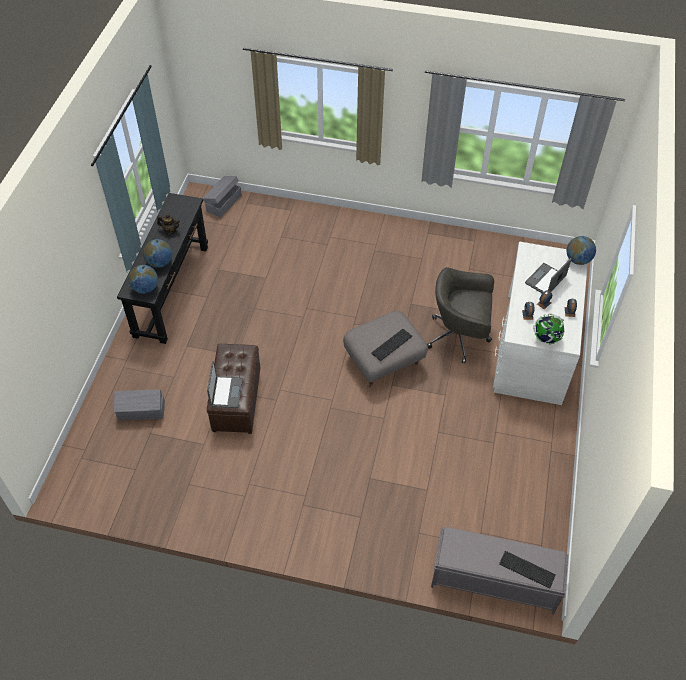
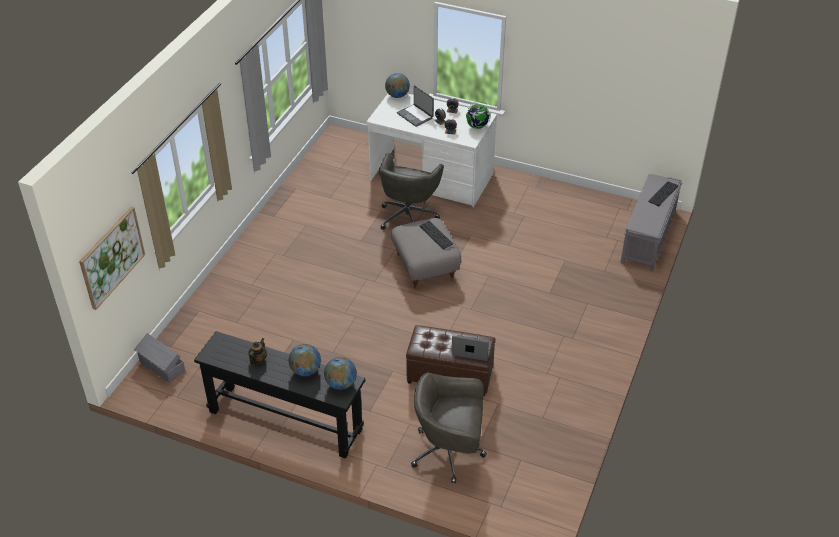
camera: 80 degrees left, 10 degrees down
(142, 411) = (449, 452): grey storage box -> grey office chair
(216, 94) = (111, 257): none -> picture

